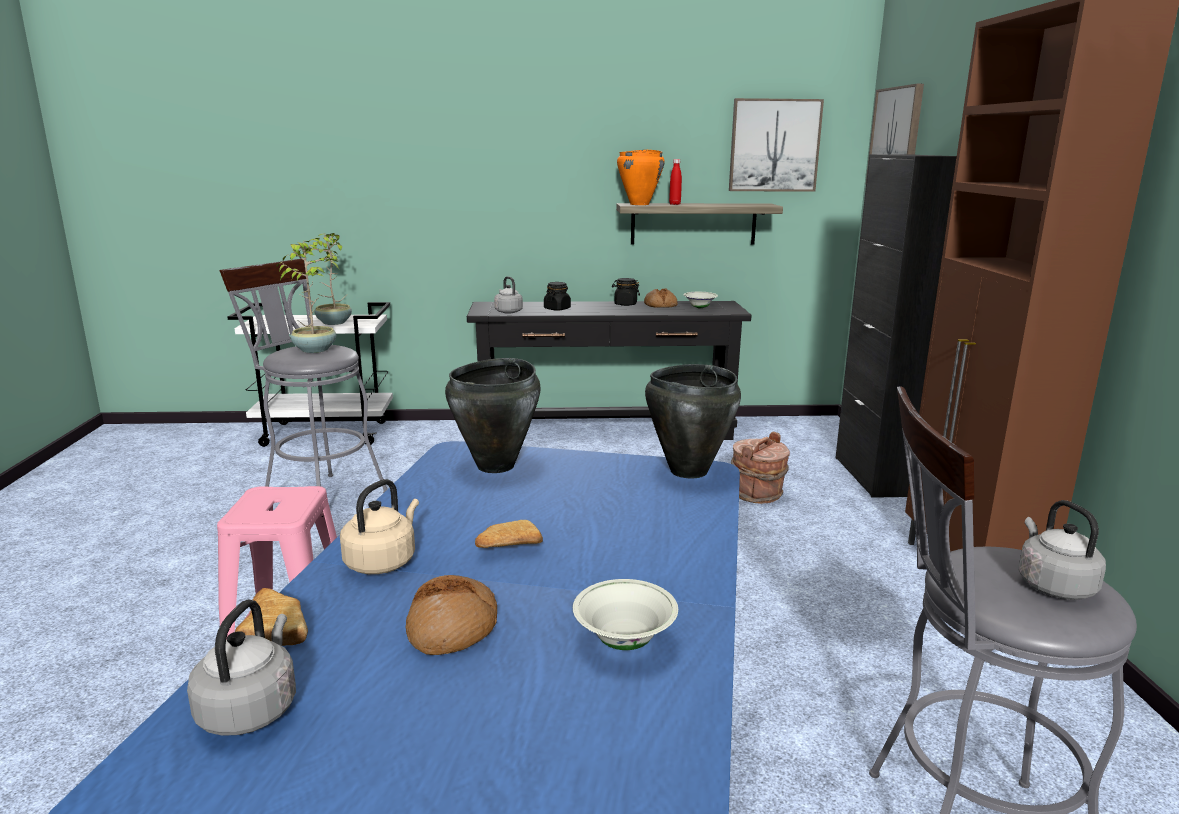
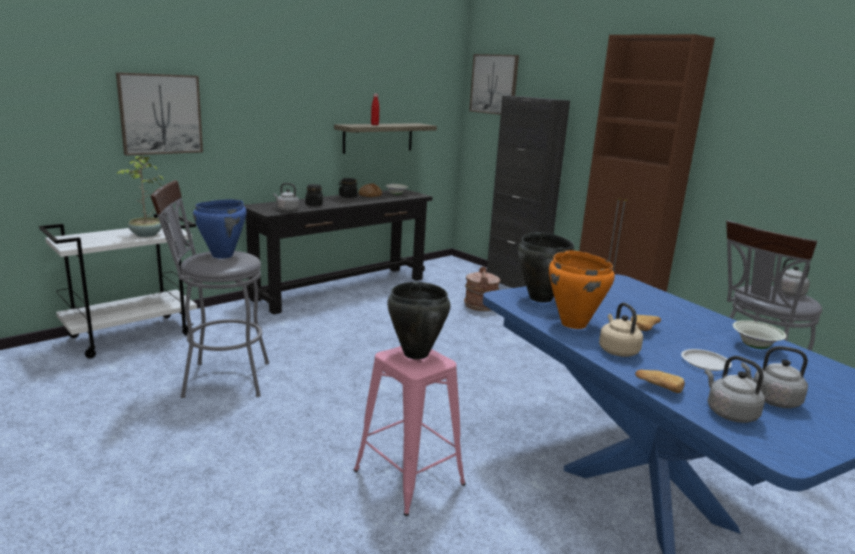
camera: 40 degrees left, 0 degrees up
(315, 349) = (223, 255): potted plant -> blue cooking pot
(373, 728) = (772, 400): none -> grey kettle
(453, 628) = (705, 363): bread -> white plate
(640, 204) = (356, 125): orange cooking pot -> orange cooking pot (574, 324)
(687, 471) = (614, 281): black cooking pot -> black cooking pot (415, 354)
(774, 145) = (420, 85): picture -> picture (160, 114)

